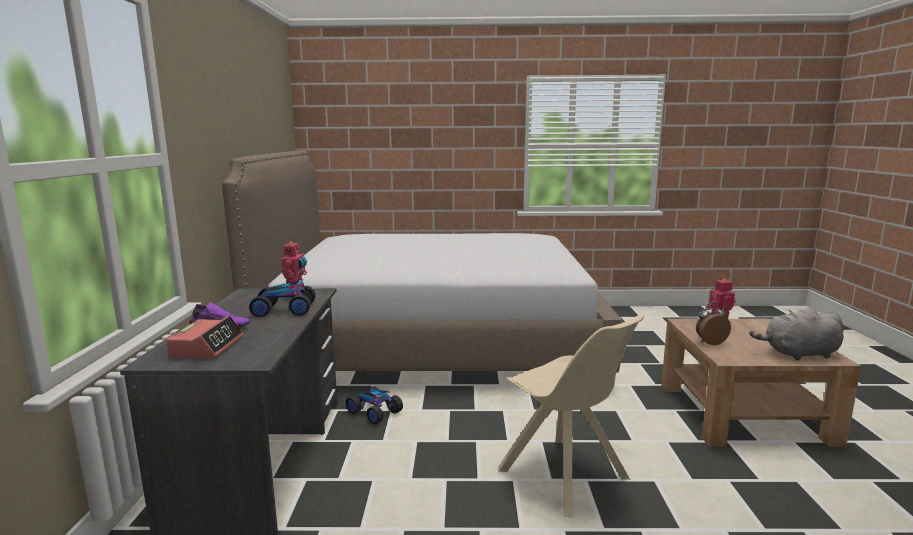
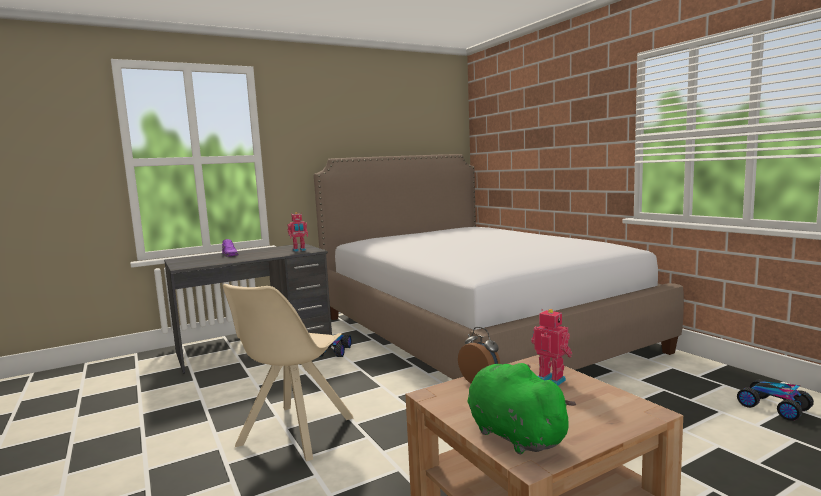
camera: 60 degrees right, 5 degrees down
(207, 347) = (199, 259): alarm clock -> none
(284, 310) = (270, 254): toy car -> toy car (774, 407)
(798, 354) = (513, 434): grey plush toy -> green plush toy

